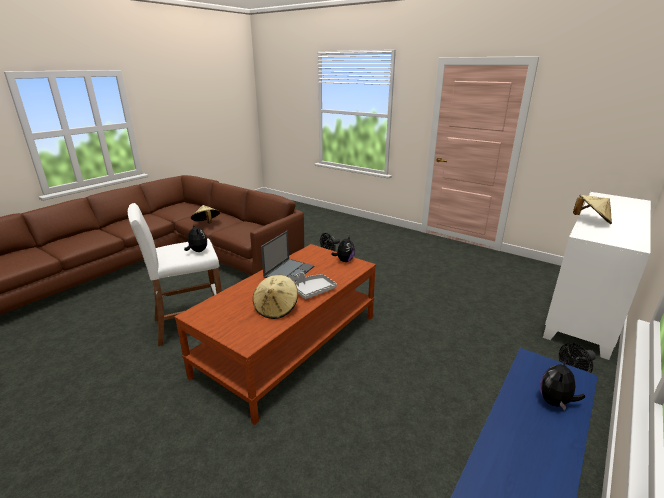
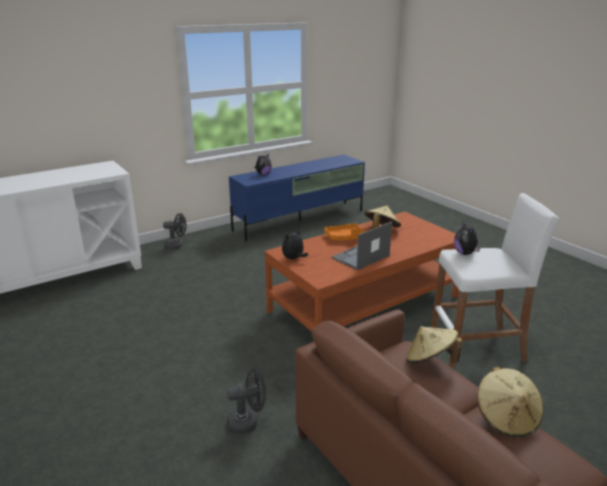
camera: 160 degrees left, 0 degrees up
(312, 290) = (345, 237): grey tray -> orange tray
(591, 221) = (69, 179): beige hat -> beige hat (430, 361)

